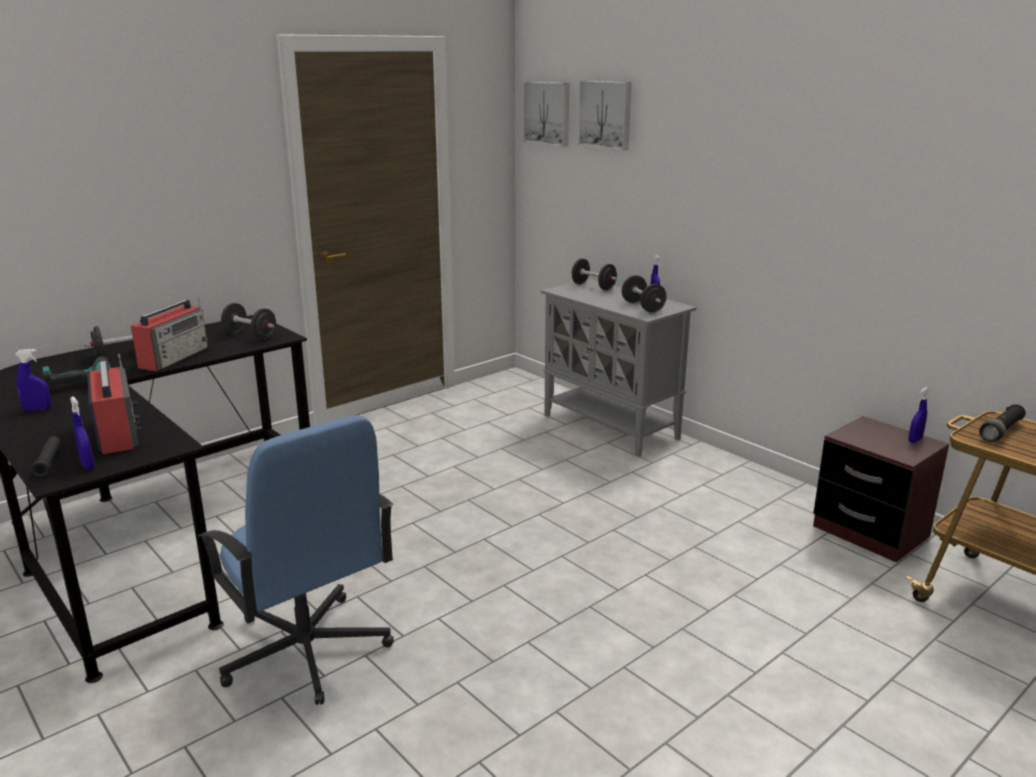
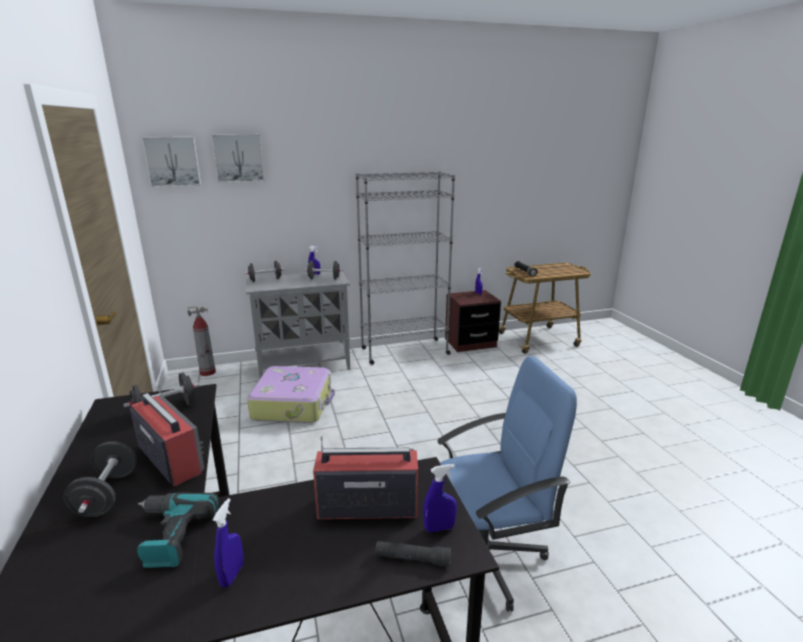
camera: 65 degrees left, 0 degrees up
(515, 449) = (294, 404): none -> suitcase
(532, 385) = (208, 372): none -> fire extinguisher
(747, 480) = (404, 351): none -> grey bookcase

